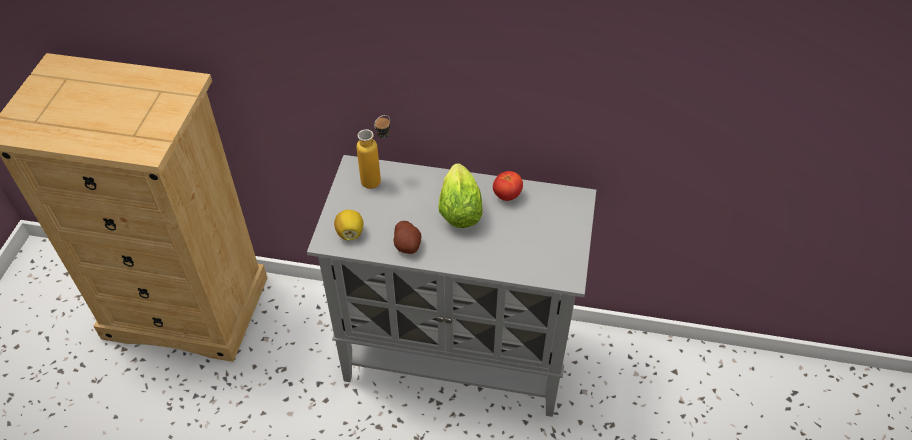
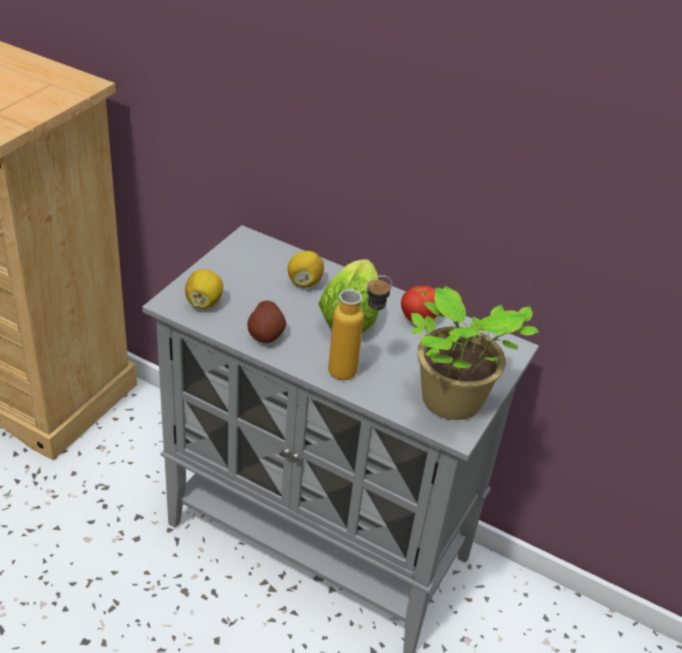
camera: 15 degrees right, 10 degrees down
(378, 178) = (268, 258): bottle -> bottle (354, 370)
(413, 190) = (304, 282): none -> lemon
(557, 257) = (451, 403): none -> potted plant

